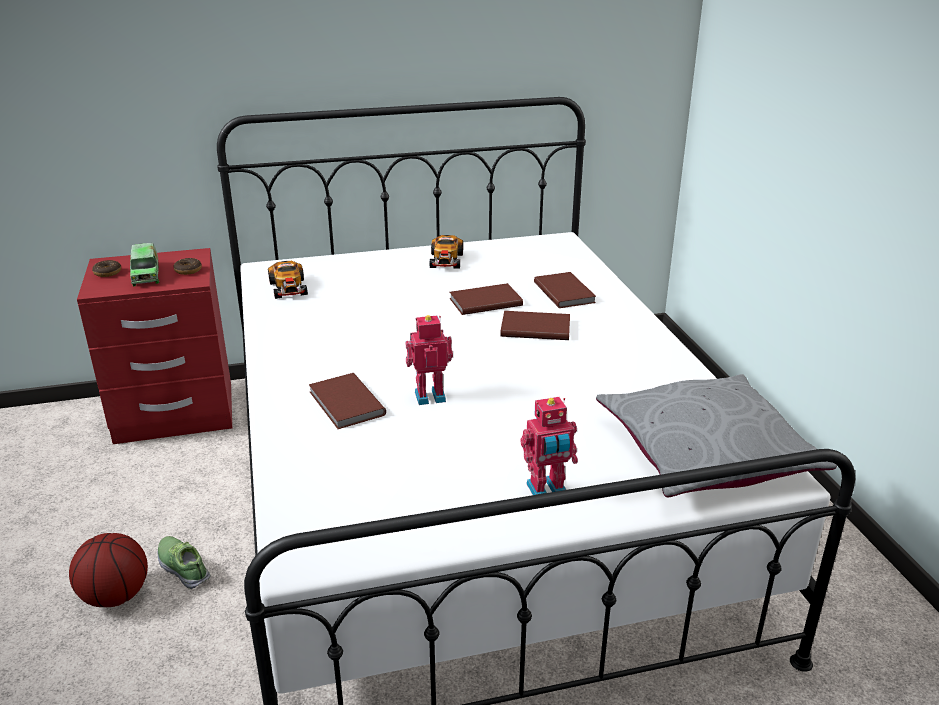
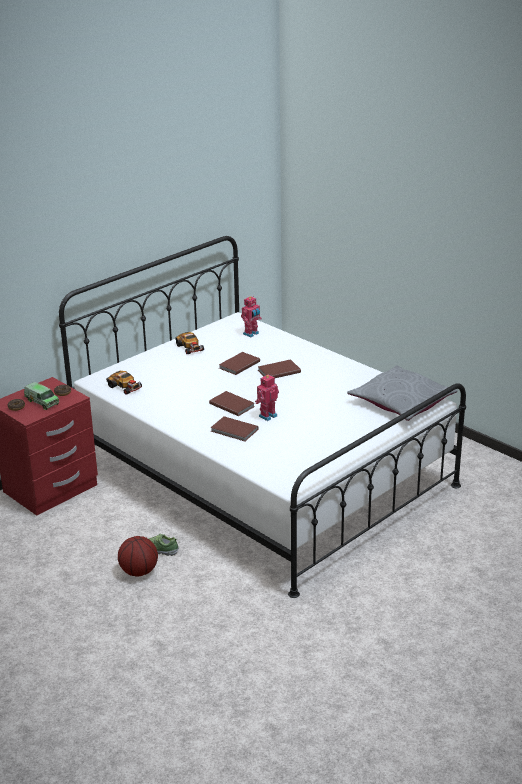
camera: 30 degrees left, 0 degrees up
(547, 491) = (356, 435): toy robot -> toy robot (251, 334)
(565, 292) = (272, 348): brown book -> brown book (232, 405)

